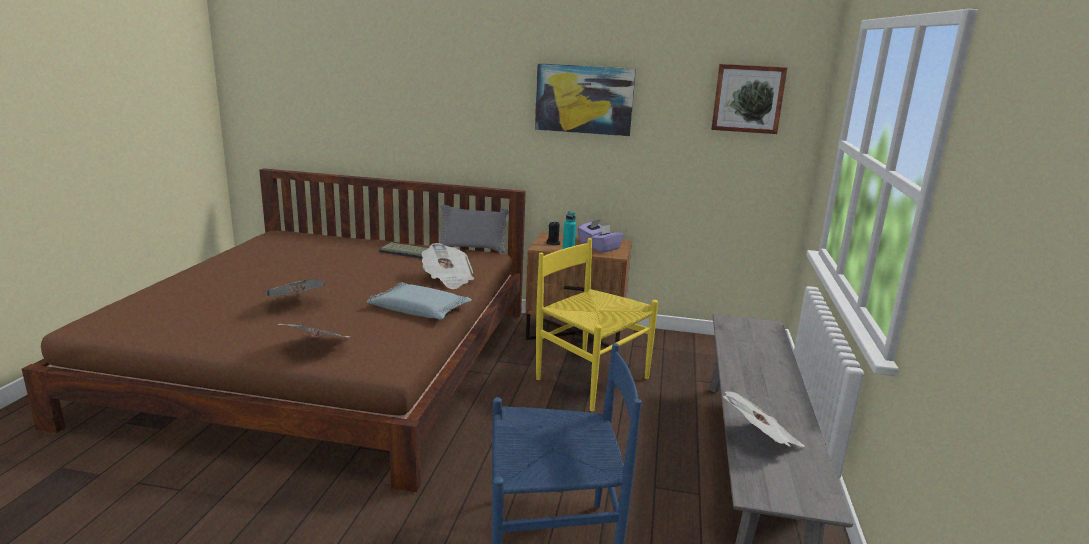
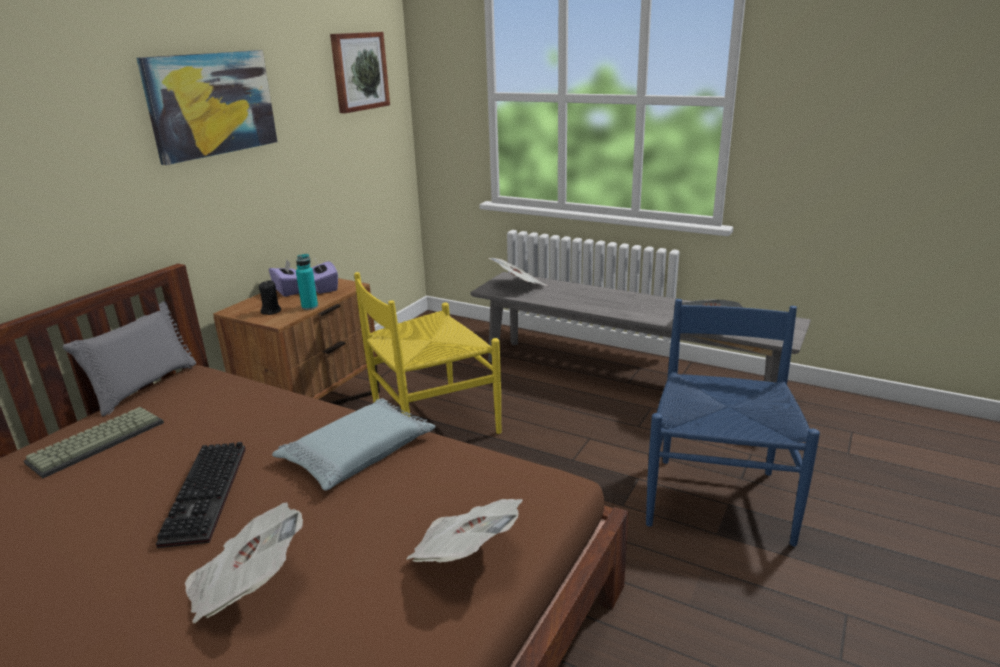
camera: 70 degrees left, 5 degrees up
(367, 283) = (208, 495): none -> keyboard
(447, 279) = (263, 418): newspaper -> newspaper (518, 286)

